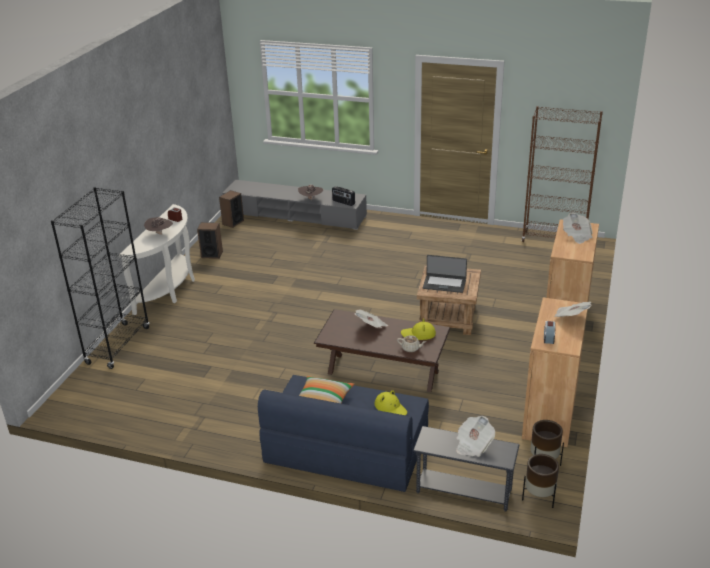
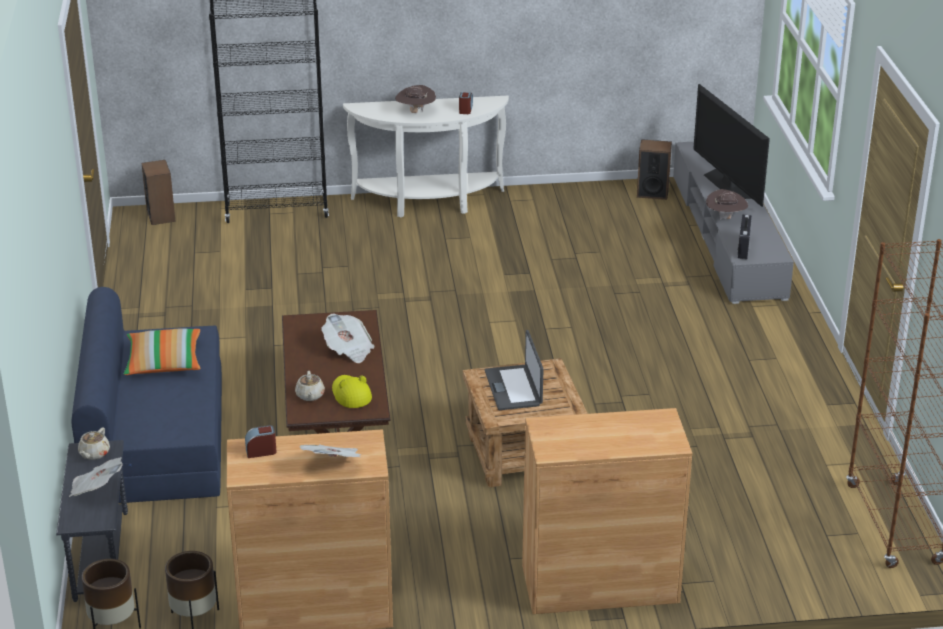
camera: 65 degrees right, 0 degrees up
(212, 254) = (545, 204): speaker -> speaker (161, 216)
(280, 191) = (728, 185): none -> television
(391, 408) = (175, 418): yellow hat -> none
(432, 440) = (94, 454): none -> beige teapot
(576, 236) = (622, 434): newspaper -> none

